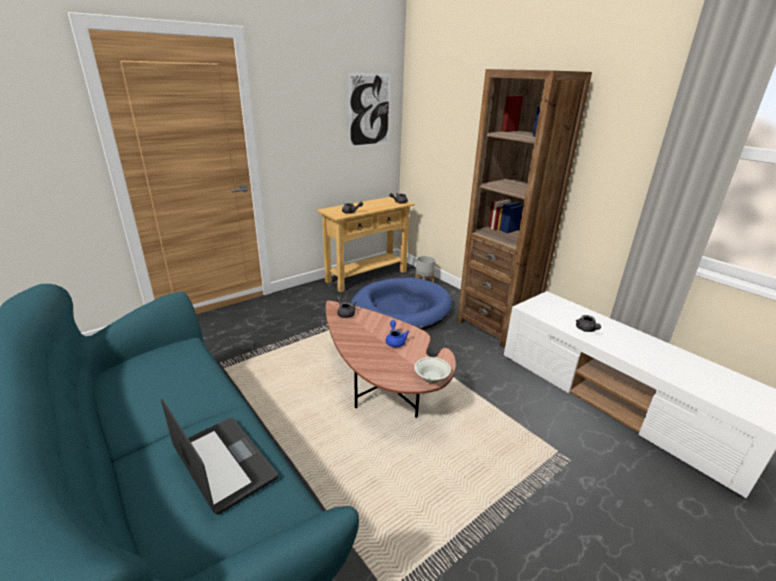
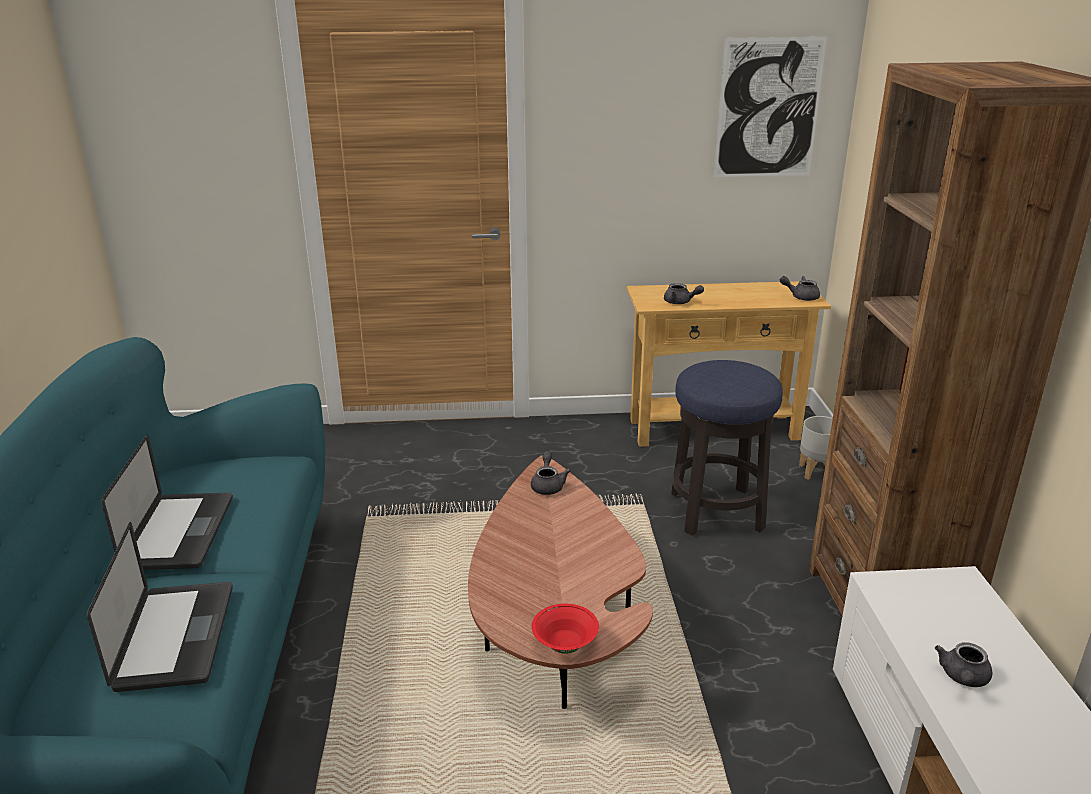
camera: 35 degrees right, 0 degrees up
(155, 405) = (179, 533): none -> laptop
(395, 341) = (576, 560): blue teapot -> none
(400, 310) = (716, 511): blue dog bed -> stool
(431, 379) = (565, 645): white bowl -> red bowl

